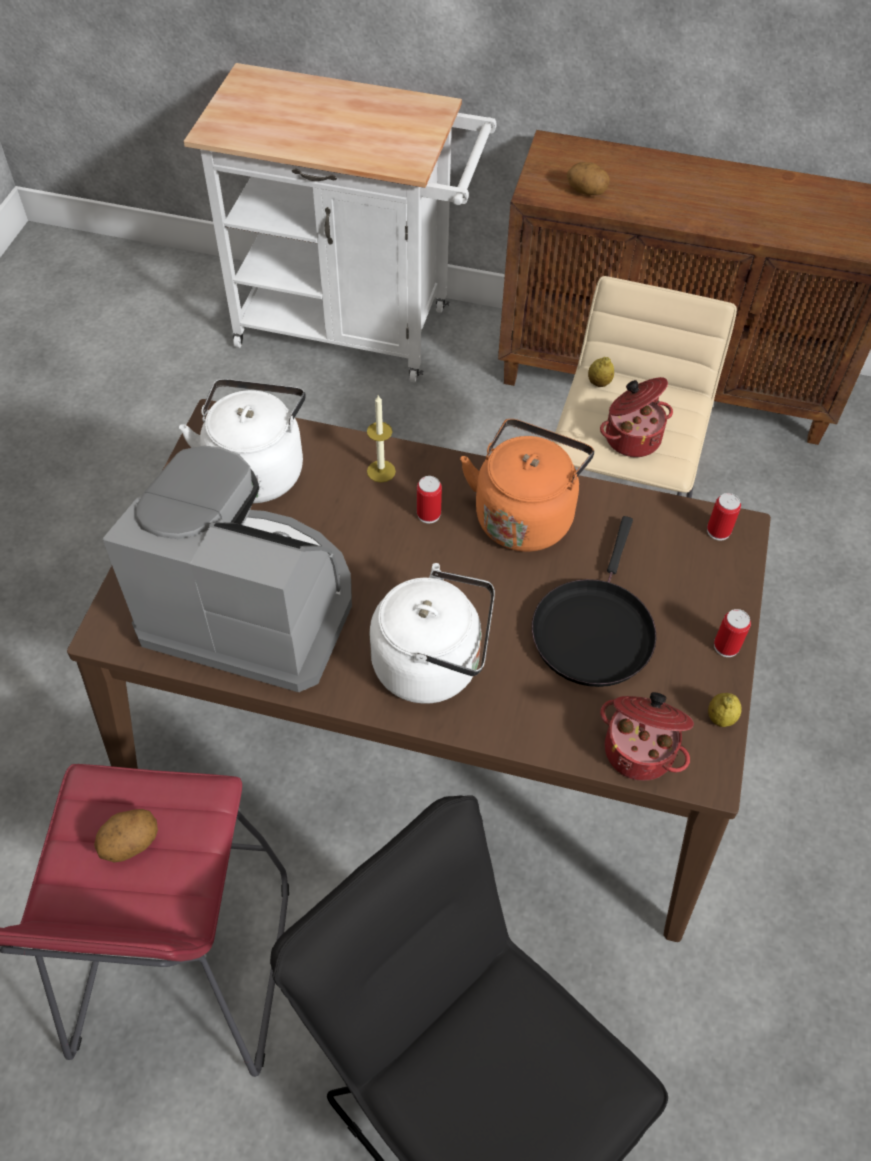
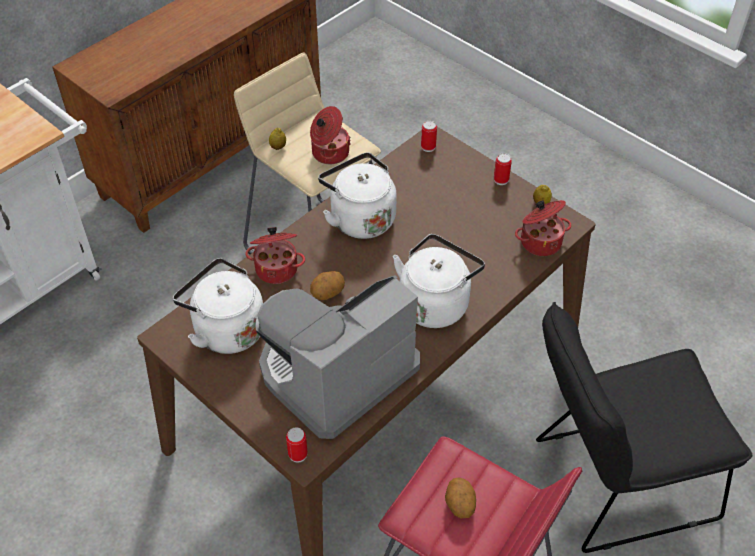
camera: 60 degrees left, 5 degrees down
(381, 471) = (277, 268): candle -> cooking pot
(428, 514) = (327, 260): can -> can (298, 454)
(524, 515) = (359, 218): orange kettle -> white kettle
(586, 191) = (133, 71): potato -> potato (327, 293)
(593, 629) = (457, 225): black frying pan -> none

